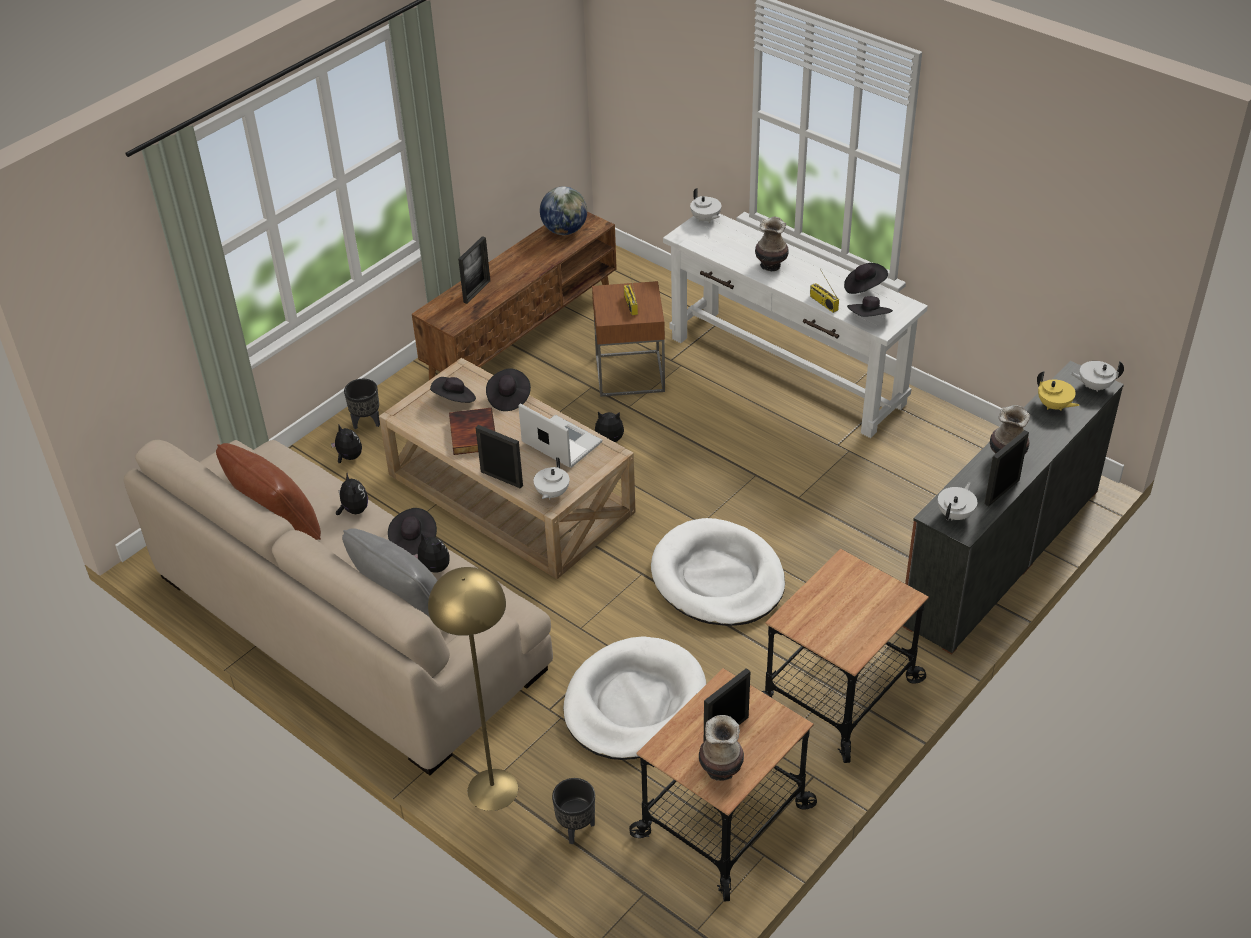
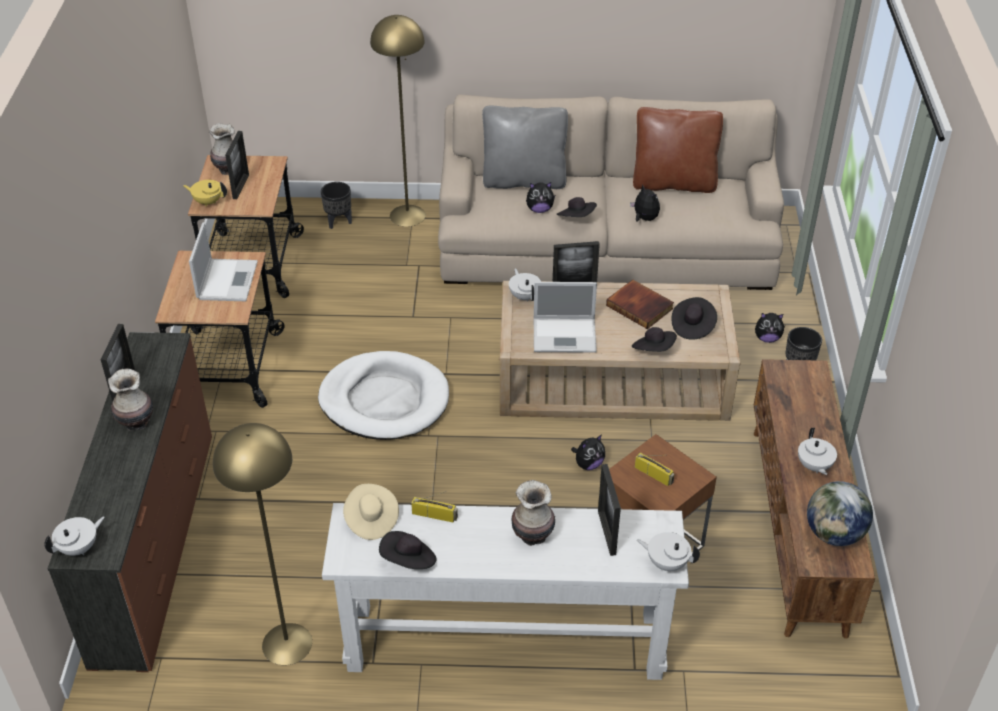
camera: 140 degrees right, 0 degrees up
(354, 510) = (644, 218): plush toy -> plush toy turned 150 degrees counterclockwise
(477, 291) = (808, 412): picture frame -> picture frame (606, 533)
(634, 703) = (366, 294): white dog bed -> none
(827, 607) = (227, 280): none -> laptop
(869, 319) = (371, 520): black hat -> beige hat
(937, 439) = (287, 643): none -> yellow floor lamp
(955, 514) = (155, 351): white teapot -> white teapot (814, 466)
(1054, 406) = (113, 501): yellow teapot -> yellow teapot (208, 202)

